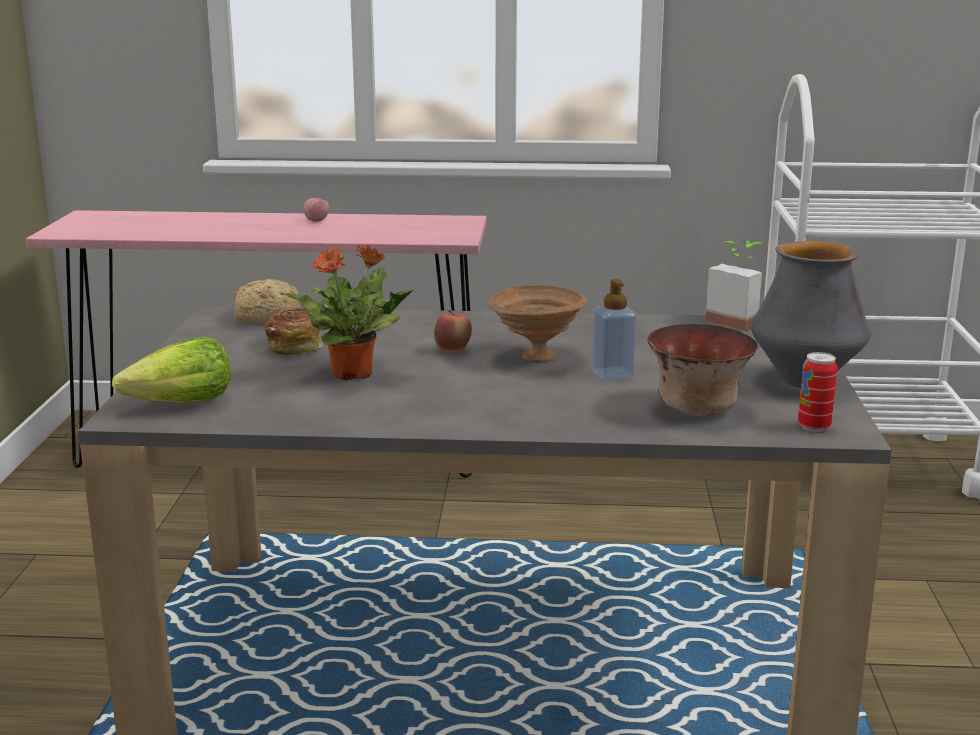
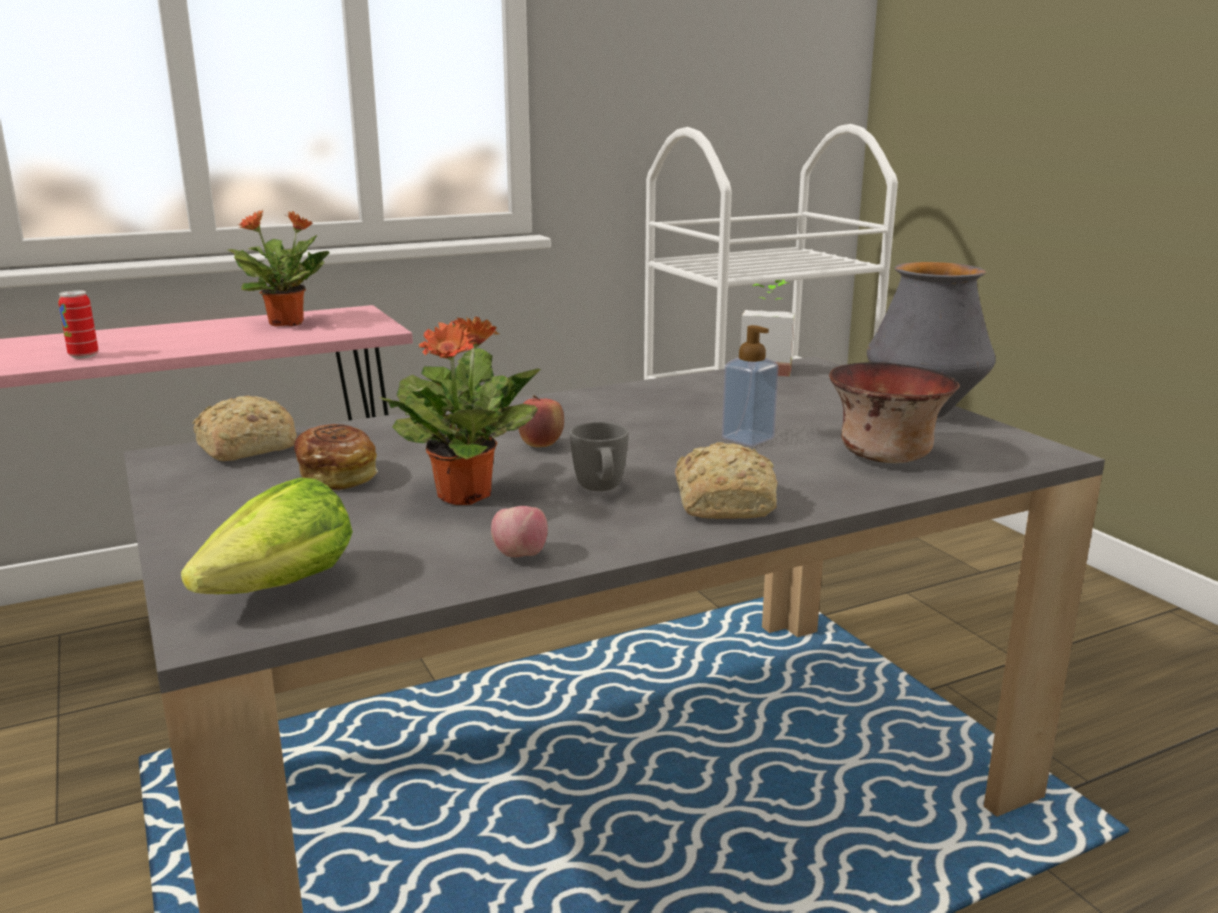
camera: 30 degrees left, 0 degrees up
(316, 221) = (176, 332): apple -> apple (520, 555)
(400, 224) = (288, 323): none -> potted plant
(443, 389) = (601, 491): none -> grey mug
(512, 415) = (725, 503): none -> bread
(536, 358) = (644, 436): brown bowl -> none
(814, 427) = (1010, 452): can -> can (83, 356)

